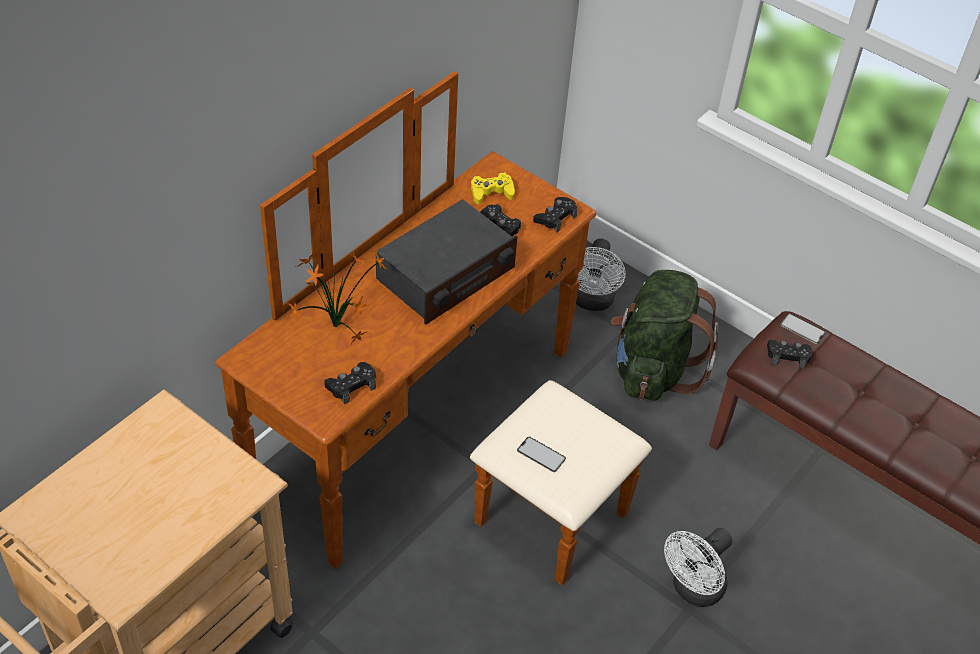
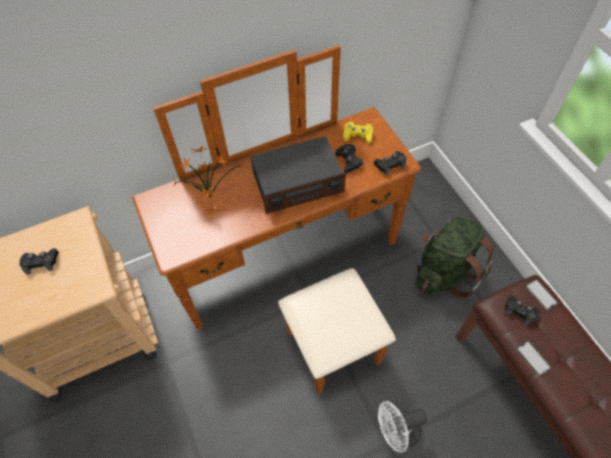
camera: 30 degrees right, 10 degrees up
(351, 386) = (197, 240): black game controller -> black game controller (41, 262)
(541, 454) = (317, 319): phone -> phone (533, 358)
(591, 302) = (426, 215): white fan -> none

